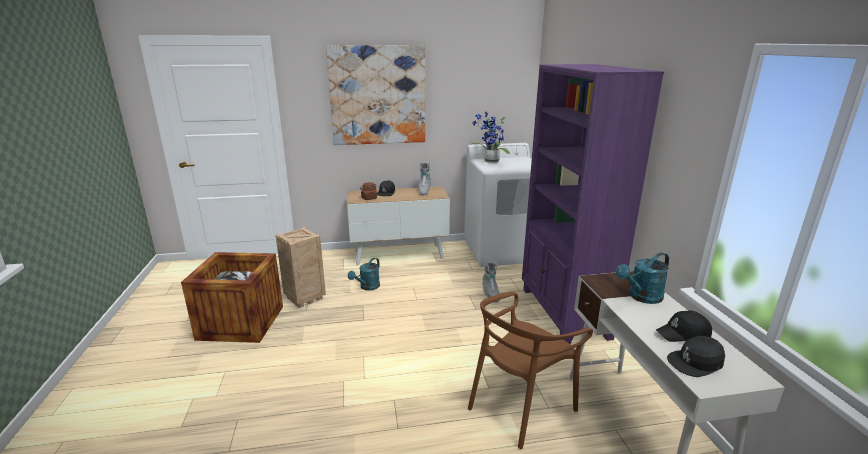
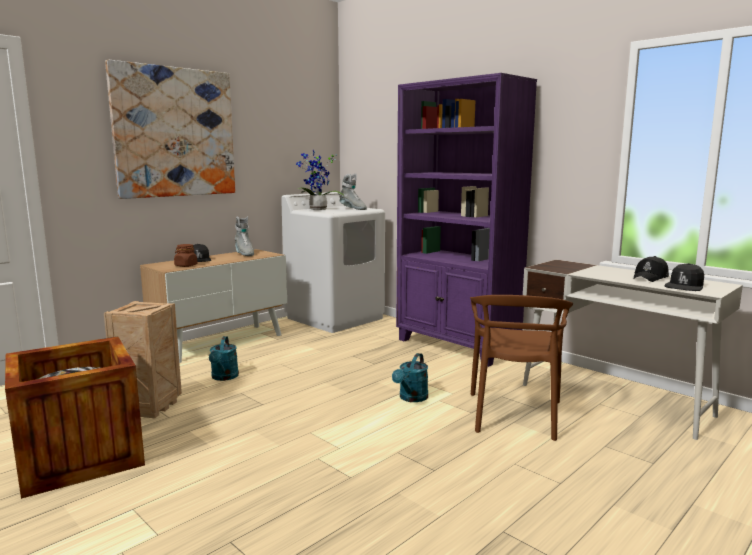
camera: 35 degrees left, 10 degrees down
(490, 294) = (373, 350): grey boot -> grey boot (352, 209)
(641, 297) = (589, 269): turquoise watering can -> turquoise watering can (411, 398)

